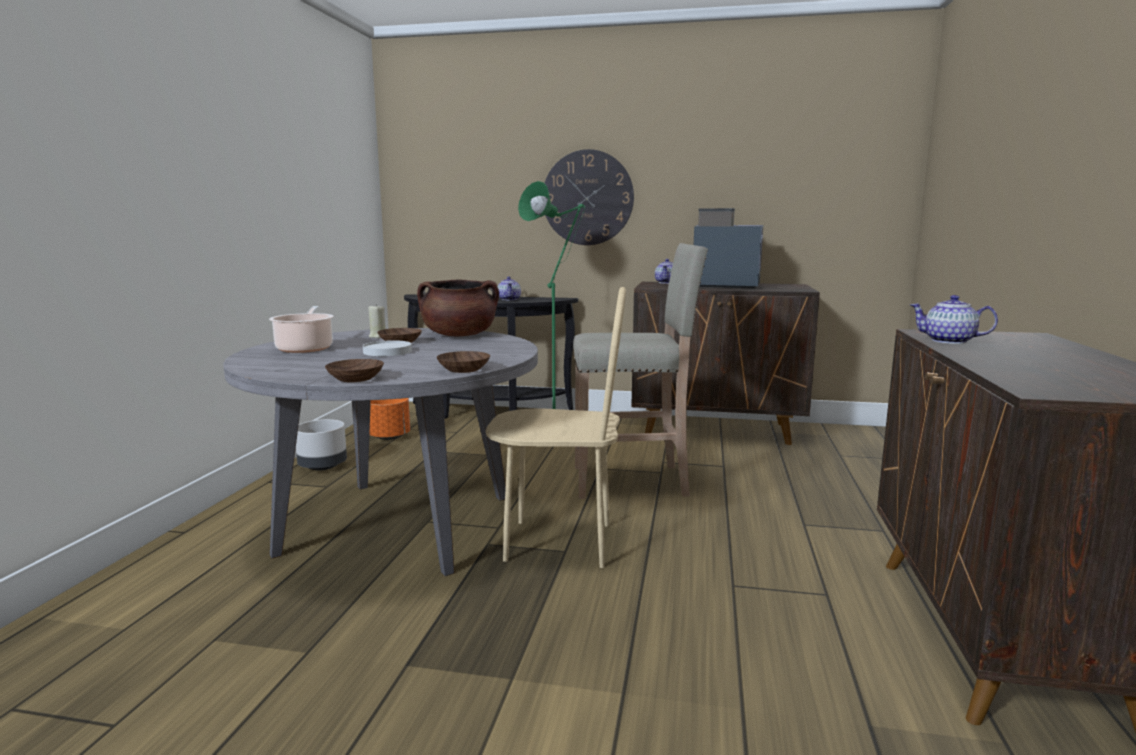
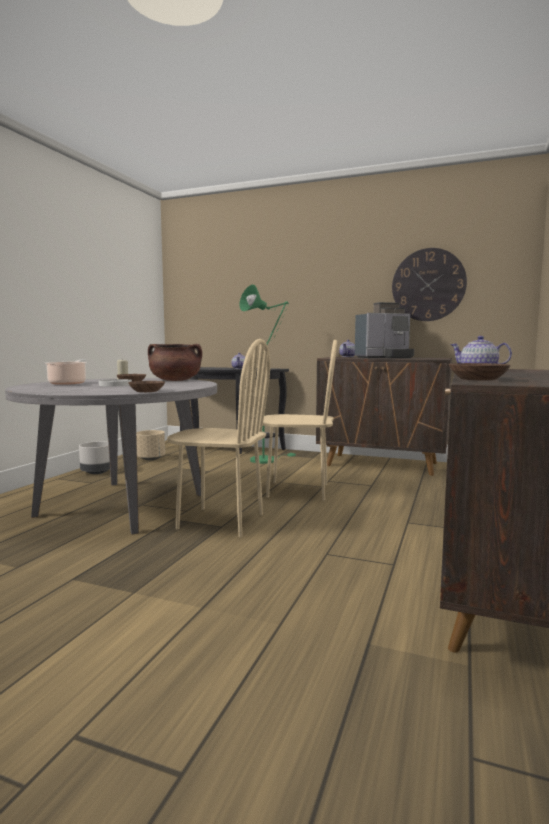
camera: 10 degrees right, 5 degrees down
(357, 378) = (73, 393): brown bowl -> brown bowl (478, 379)
(389, 437) = (151, 458): orange planter -> beige planter
(587, 198) = (295, 299): wall clock -> wall clock (428, 285)
(632, 481) = (298, 490): beige stool -> beige chair
(722, 285) = (384, 357): coffee machine -> coffee machine turned 135 degrees clockwise

